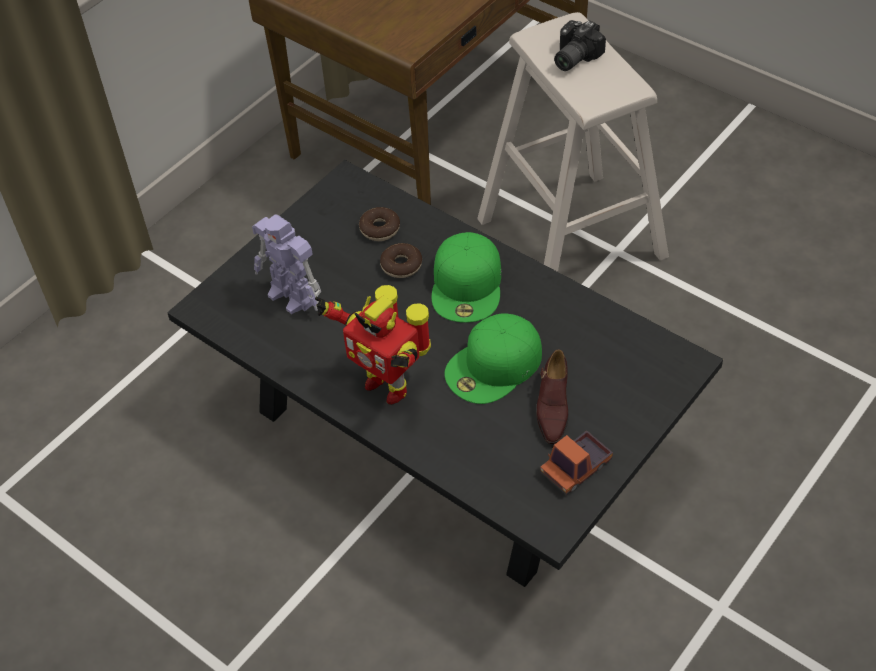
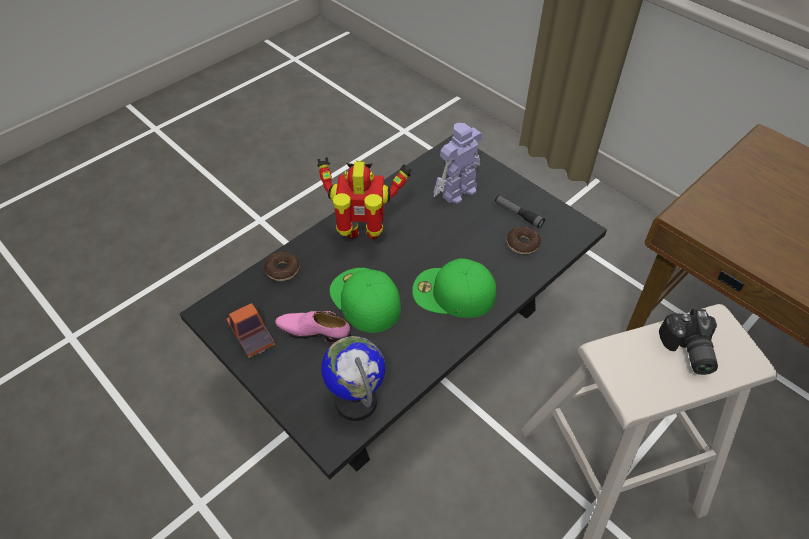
camera: 95 degrees right, 0 degrees up
(329, 235) = (518, 214): none -> flashlight
(387, 384) = (363, 235): toy robot -> toy robot turned 45 degrees clockwise
(401, 265) = (480, 254): donut -> donut (283, 270)
(552, 407) = (313, 331): brown shoe -> pink shoe
(572, 57) = (687, 351): camera -> camera turned 135 degrees counterclockwise
(634, 350) = (356, 401): none -> globe

